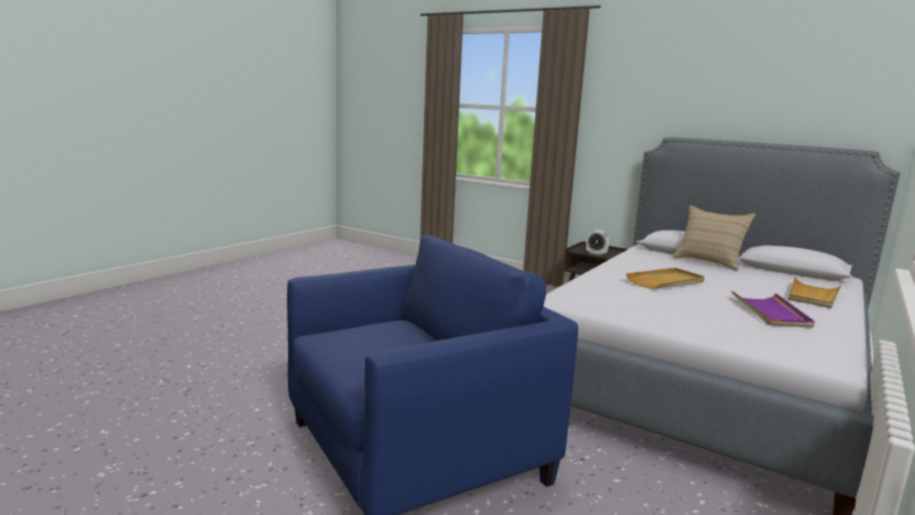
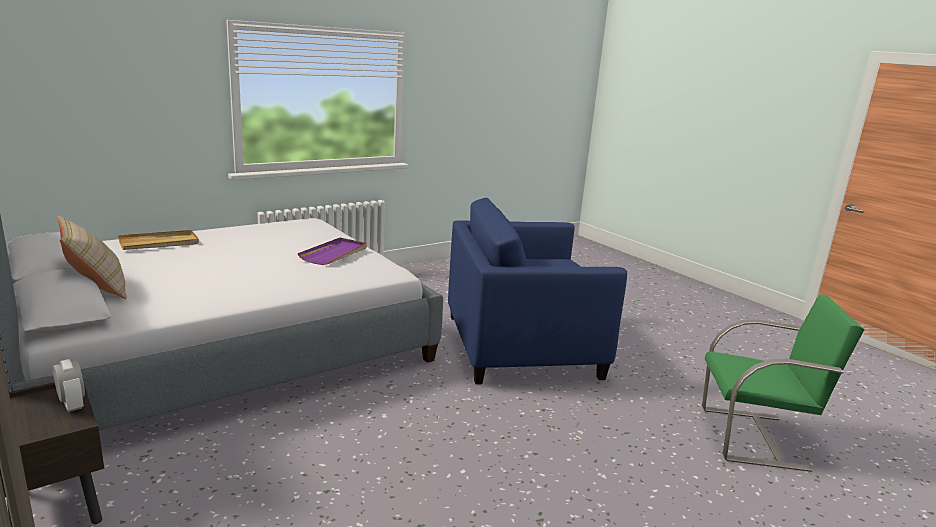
camera: 160 degrees left, 5 degrees up
(147, 390) = (755, 438): none -> green chair
(665, 281) = (255, 269): beige tray -> none
(770, 312) = (250, 240): purple tray -> purple tray (334, 254)

